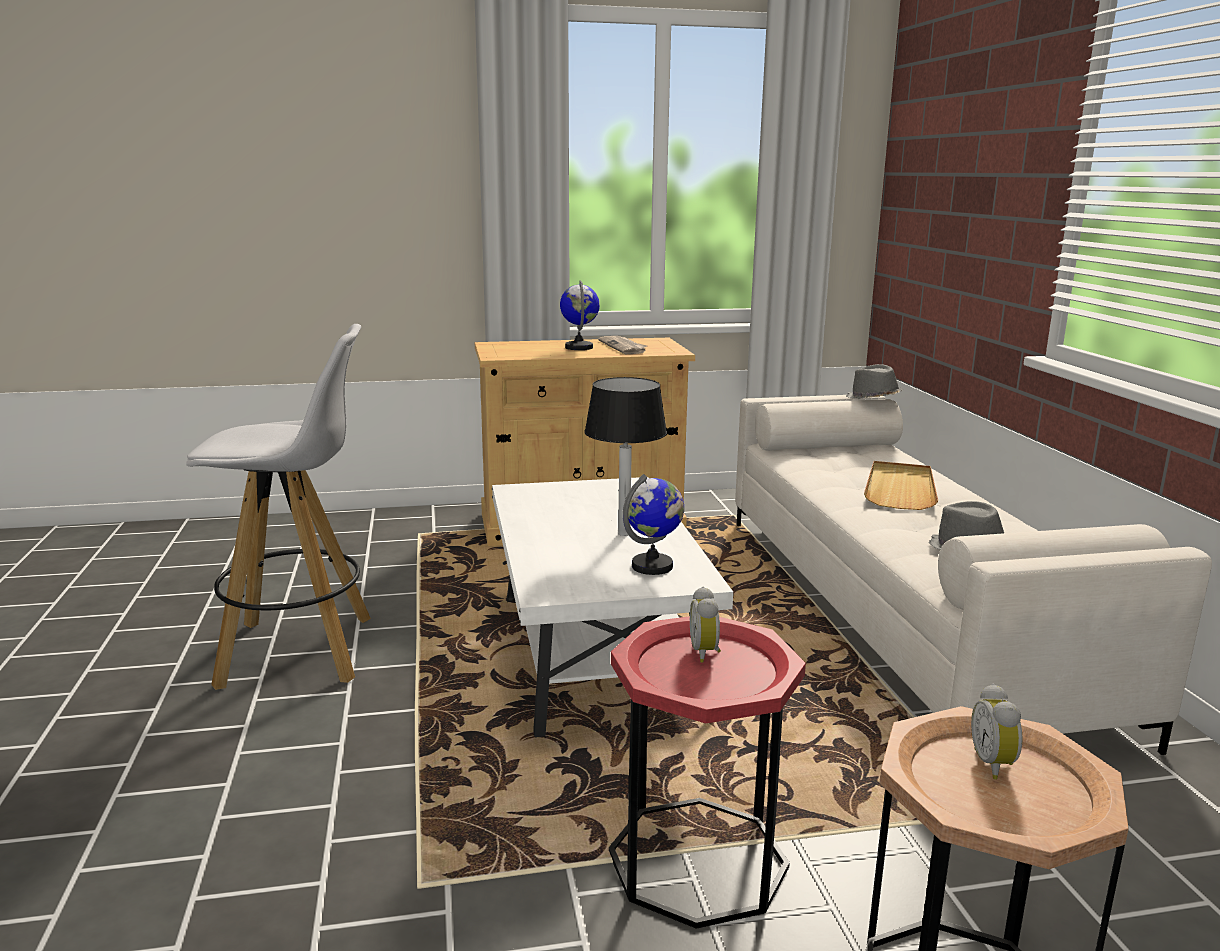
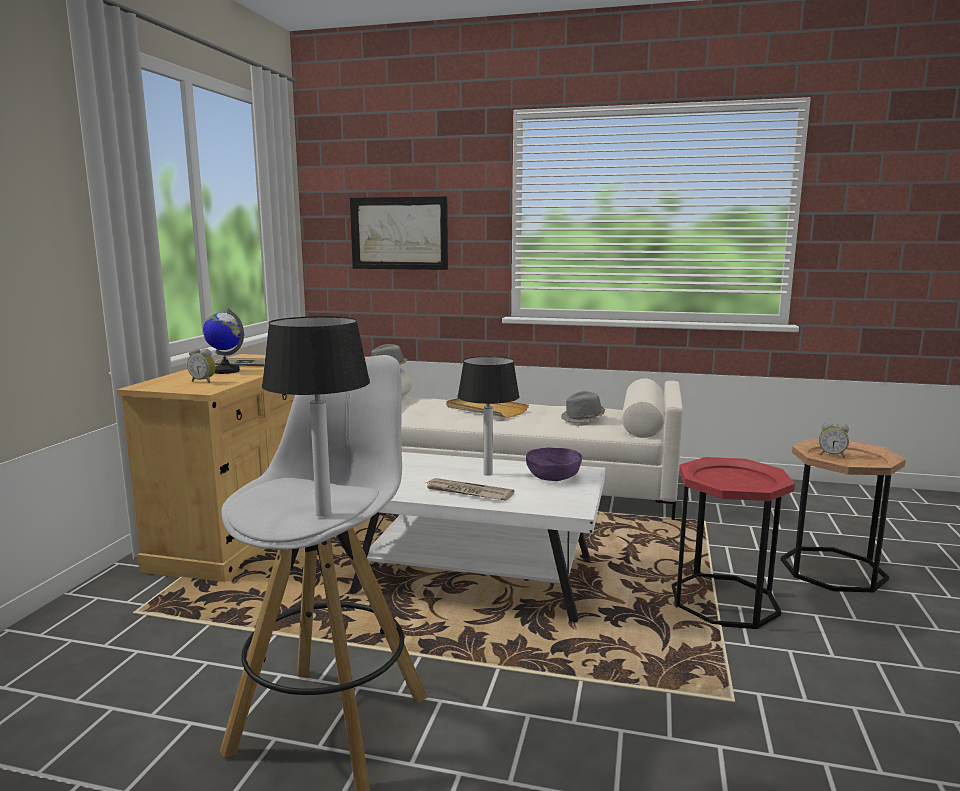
camera: 65 degrees left, 5 degrees down
(218, 448) = (324, 513): none -> table lamp
(551, 535) = (467, 492): none -> newspaper
(653, 566) = (553, 477): globe -> purple bowl
(706, 652) = (716, 477): alarm clock -> alarm clock (204, 381)
(955, 201) = (399, 233): none -> picture

